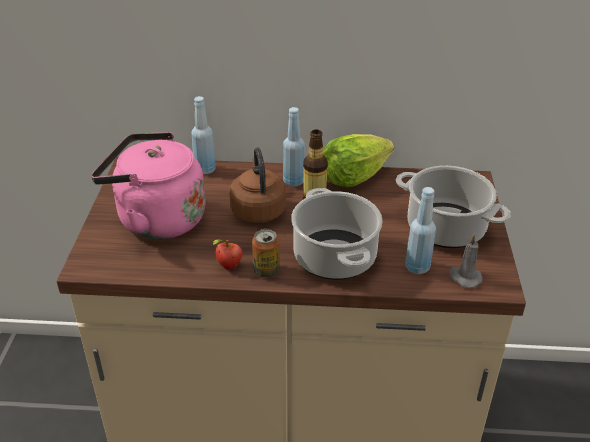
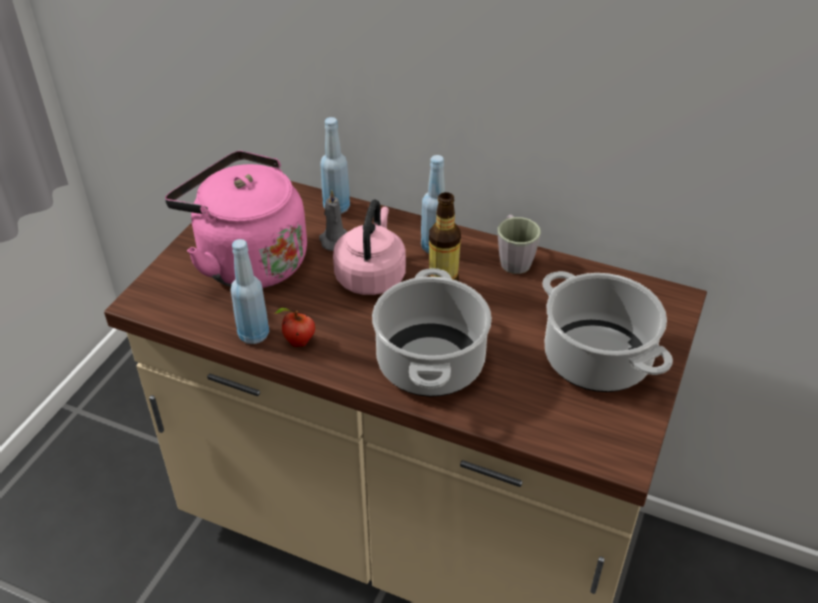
camera: 20 degrees right, 5 degrees up
(258, 209) = (371, 276): brown kettle -> pink kettle
(266, 271) = (338, 359): can -> none
(353, 177) = (513, 259): lettuce -> grey mug
(417, 267) = (528, 403): blue bottle -> blue bottle (254, 335)
(464, 277) = (582, 434): grey candle -> grey candle (334, 240)

